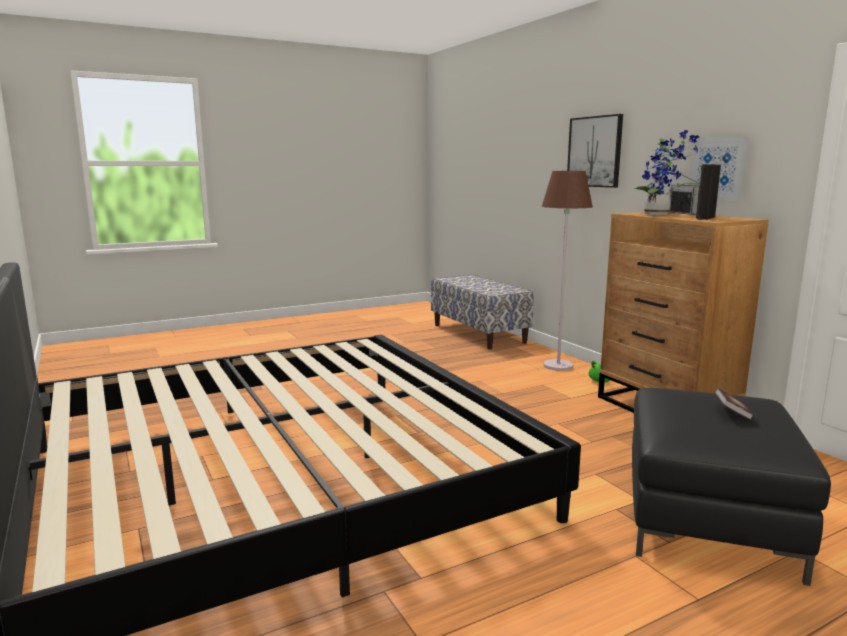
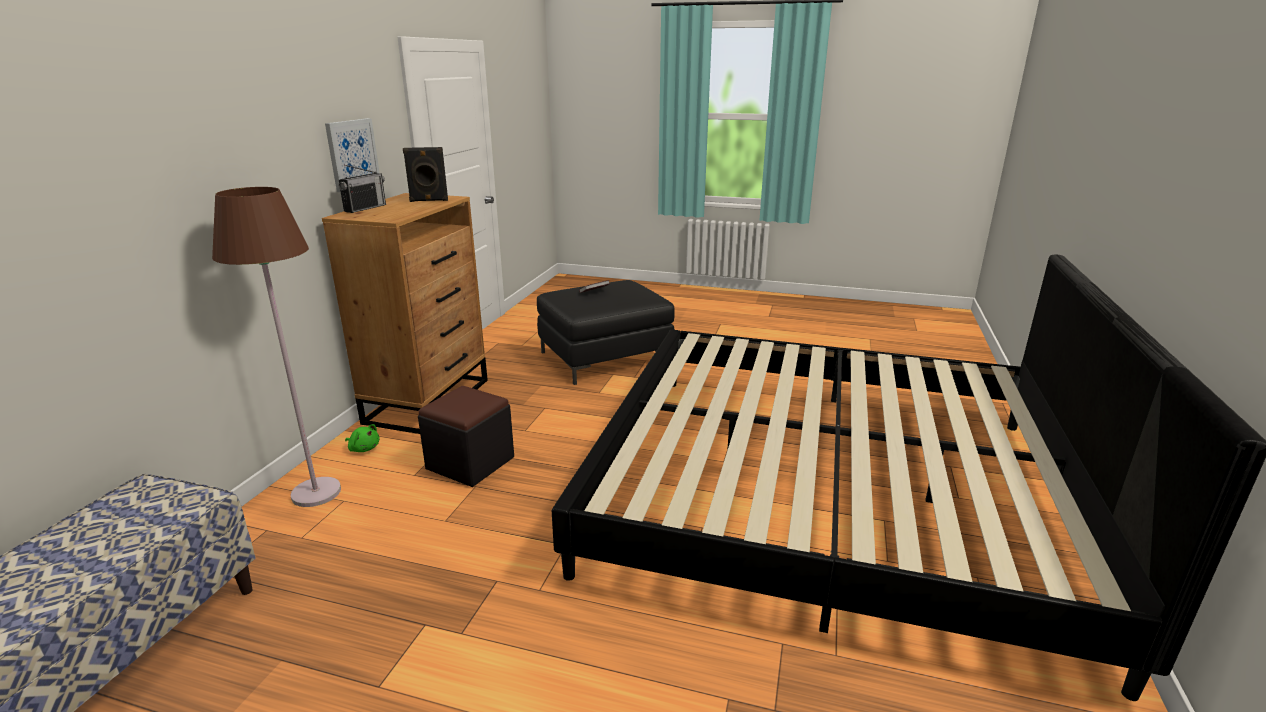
camera: 135 degrees left, 10 degrees up
(533, 398) = (470, 463): none -> black ottoman
(595, 152) = (181, 155): picture -> none
(660, 214) = (393, 211): potted plant -> none

